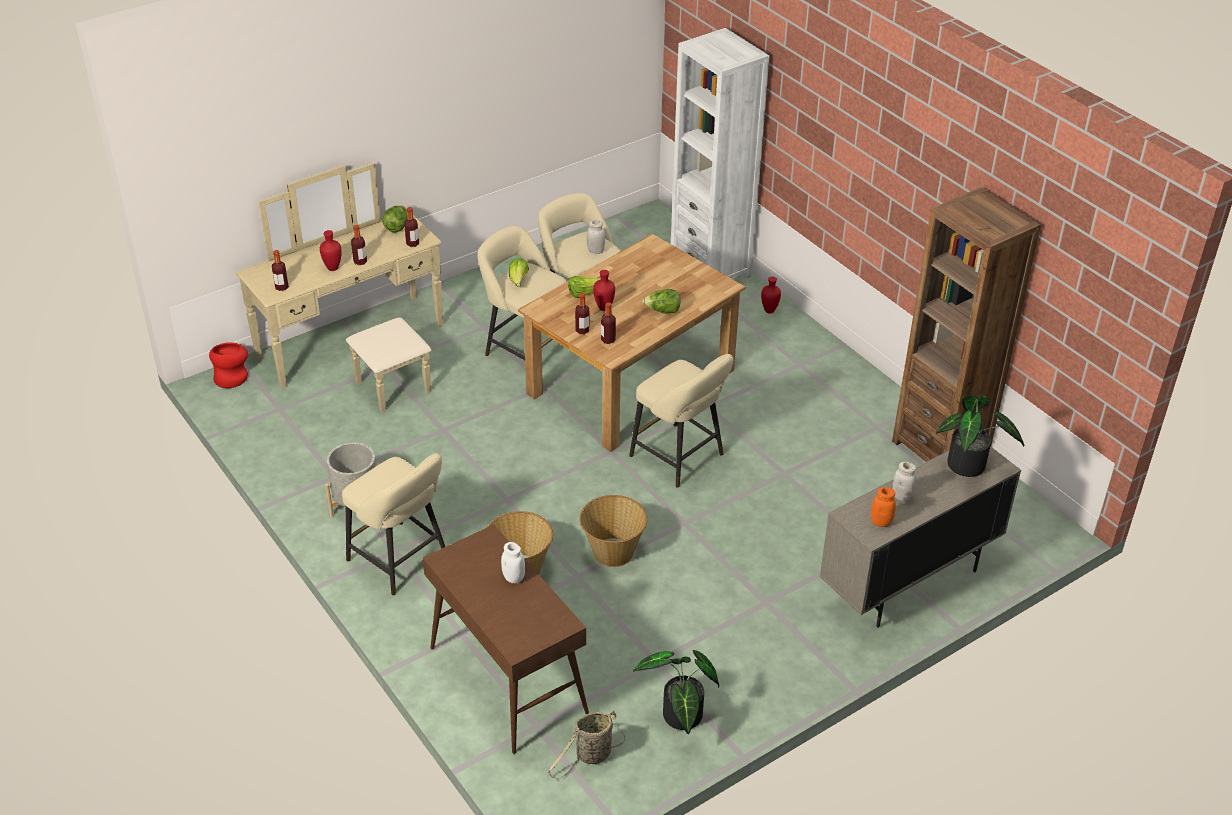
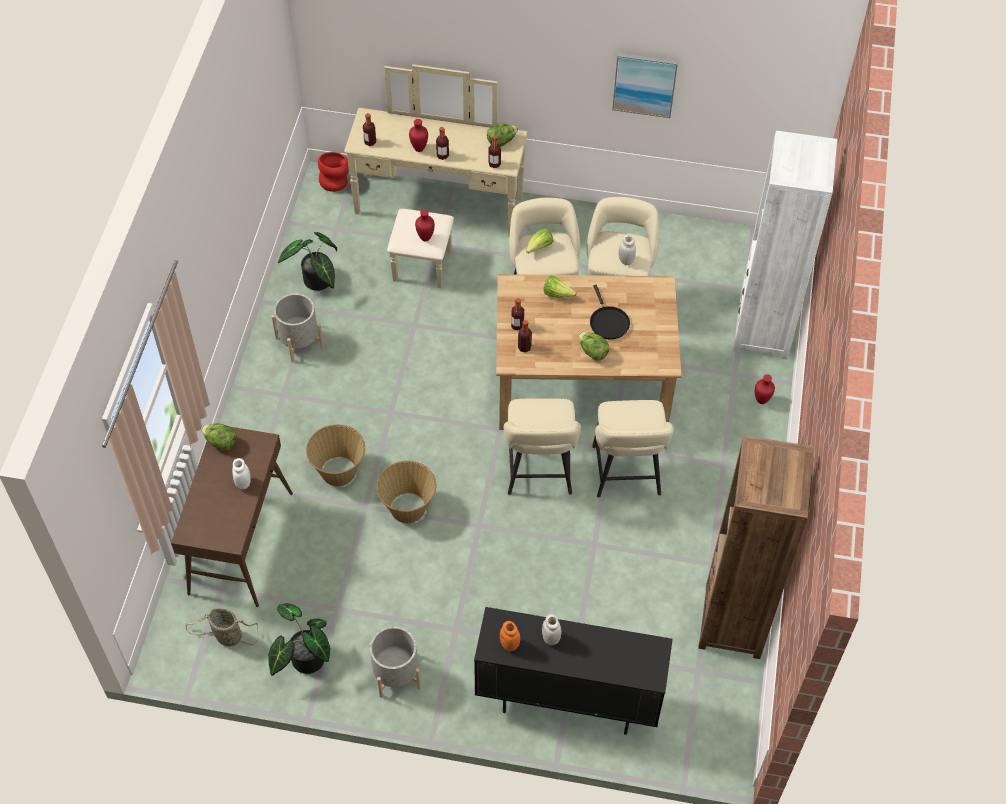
camera: 45 degrees right, 15 degrees up
(401, 561) = (278, 405): beige stool -> beige stool (626, 474)
(450, 564) = (220, 442): none -> lettuce
(504, 98) = (644, 84): none -> picture
(604, 308) = (556, 318): red vase -> red vase (426, 238)
(646, 287) = (608, 322): none -> black frying pan
(765, 668) = (396, 674): none -> grey planter
(908, 583) = (567, 700): beige cabinet -> black cabinet
(970, 467) = (630, 658): potted plant -> potted plant (317, 283)

